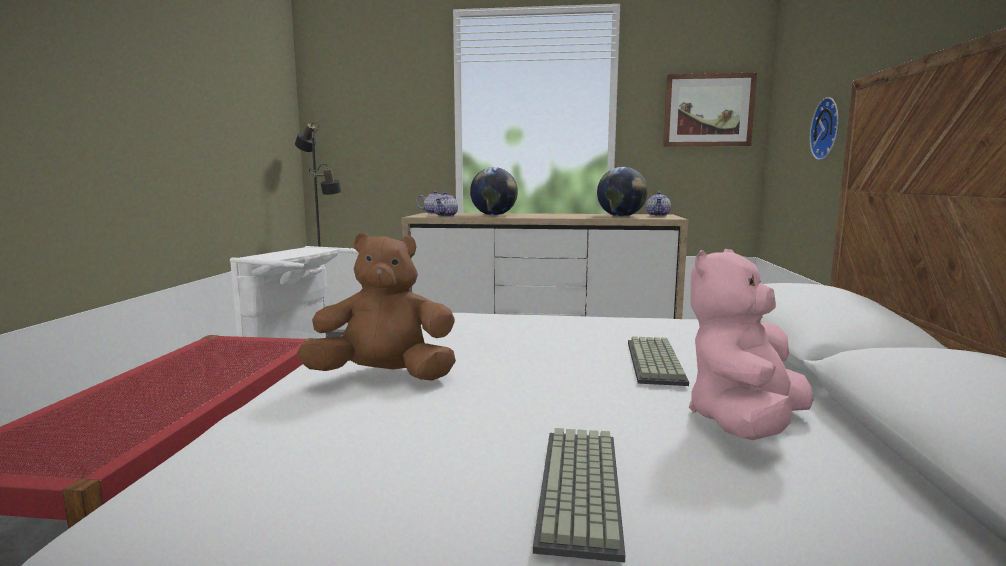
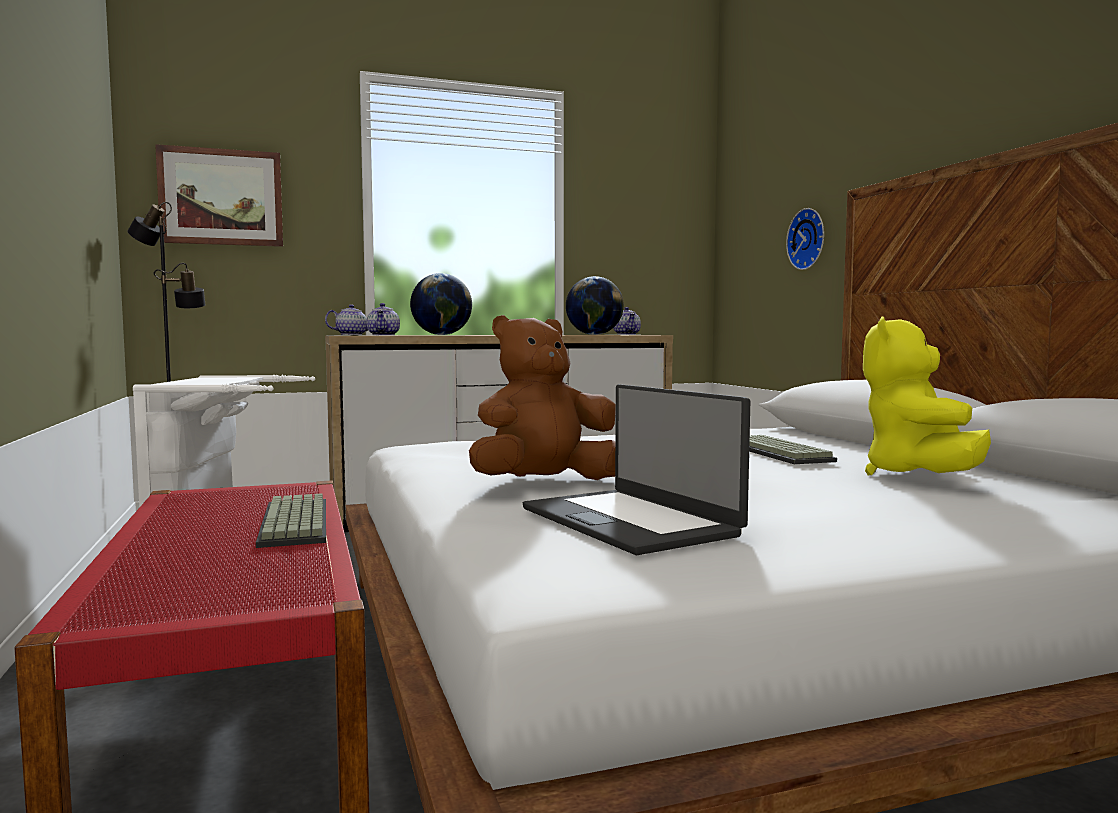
camera: 25 degrees left, 5 degrees down
(338, 445) = (630, 521): none -> laptop
(583, 489) = (893, 514): keyboard -> keyboard (298, 523)
(708, 110) = (659, 220): picture -> picture (221, 197)
(744, 424) = (918, 477): pink plush toy -> yellow plush toy

